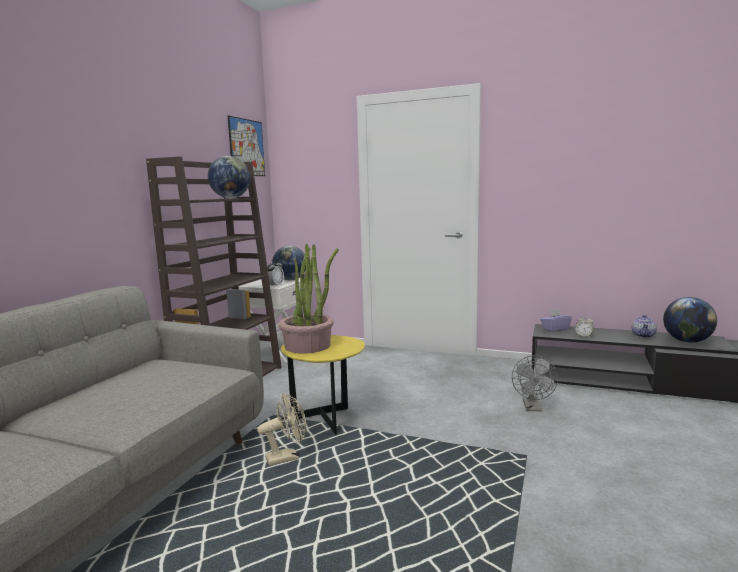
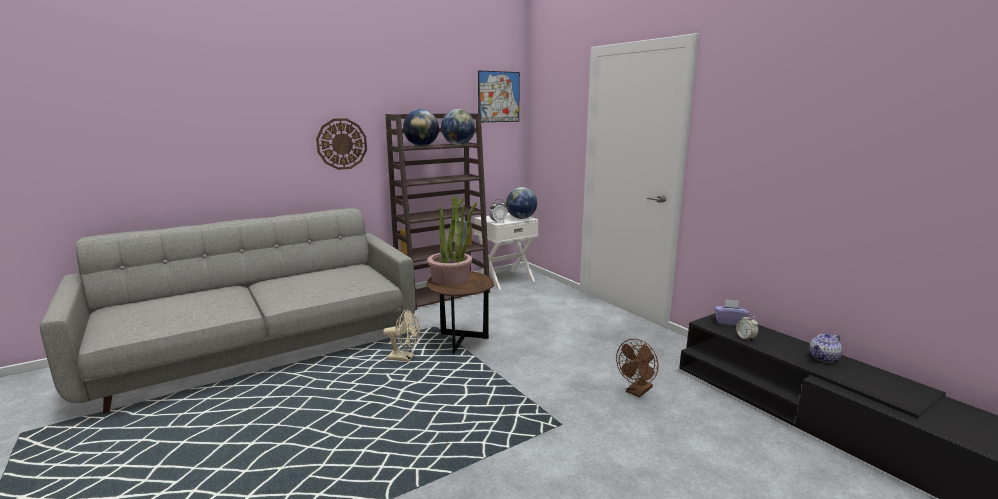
camera: 35 degrees right, 5 degrees up
(94, 197) = (342, 144): none -> wall clock
(326, 421) = (461, 343): yellow side table -> brown side table
(533, 408) = (637, 392): grey fan -> brown fan
(687, 341) = (869, 381): globe -> globe (421, 146)

